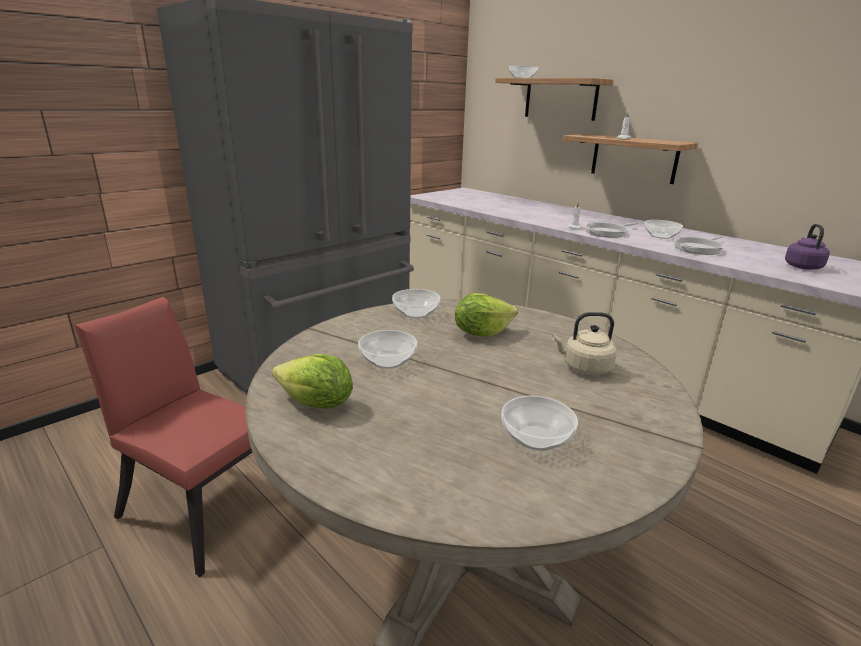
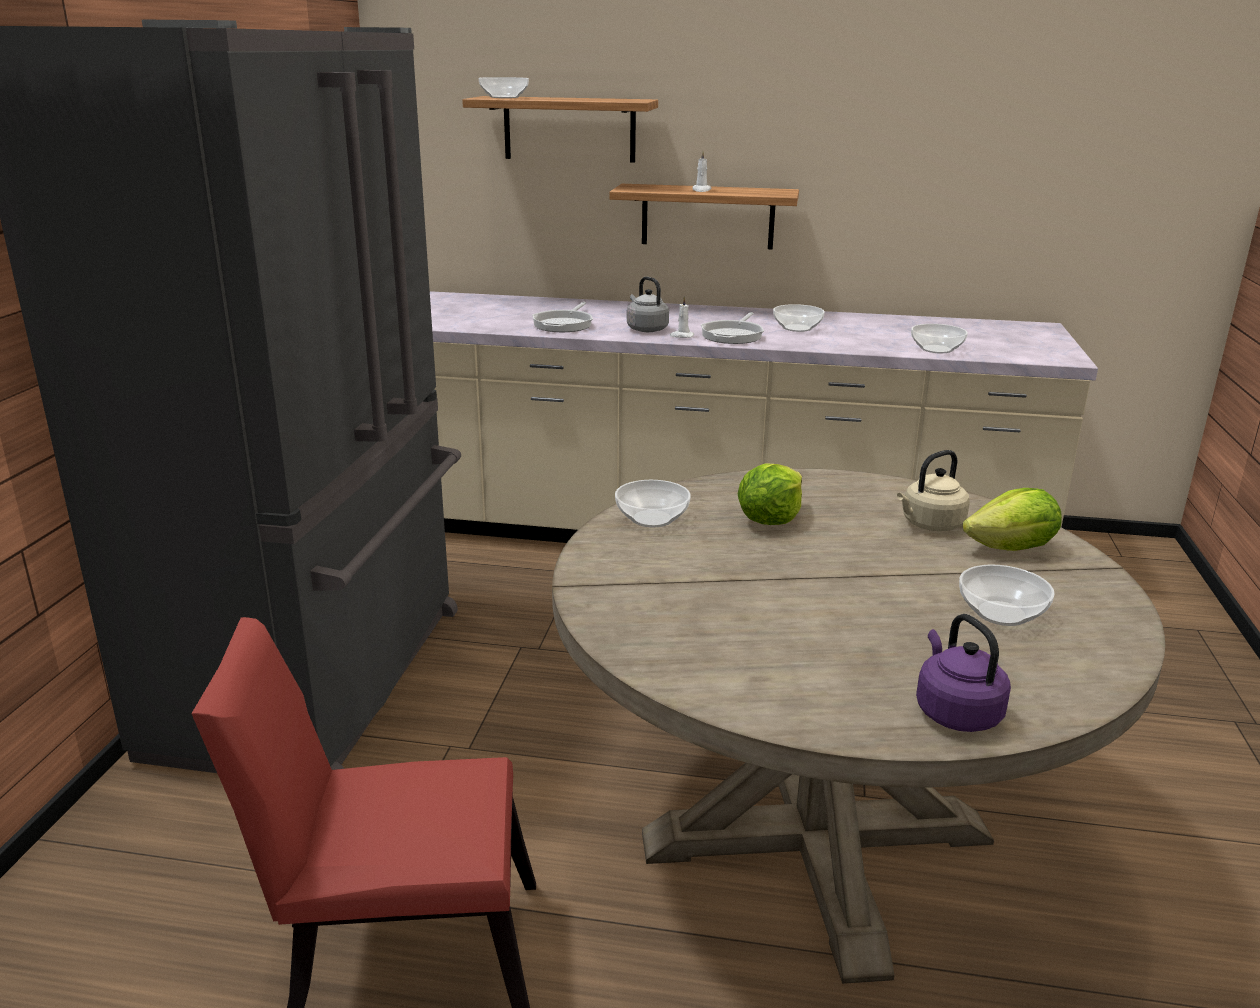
camera: 35 degrees left, 0 degrees up
(316, 404) = (750, 672): lettuce -> lettuce (1012, 549)
(387, 360) = (731, 591): bowl -> bowl (935, 349)
(558, 221) = (646, 329): none -> grey kettle
(699, 248) = (861, 338): frying pan -> frying pan (564, 324)
(802, 266) = (981, 340): purple kettle -> purple kettle (955, 712)

